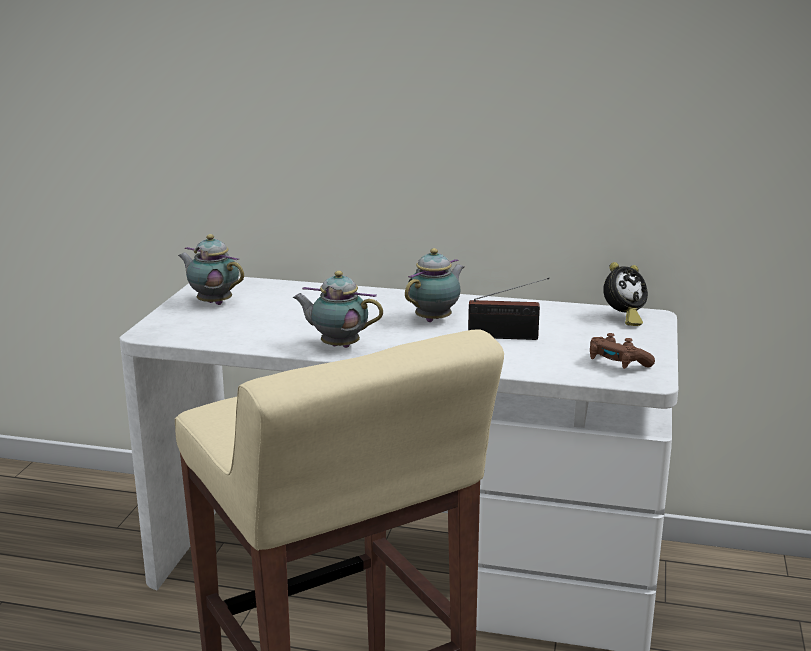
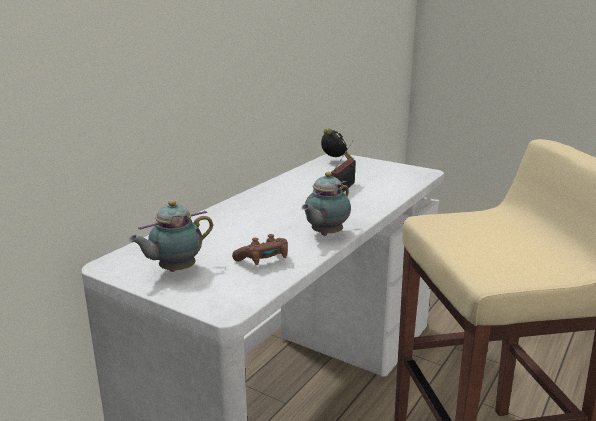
camera: 70 degrees left, 0 degrees up
(435, 319) = (297, 200): teapot -> none
(617, 364) = (402, 173): brown game controller -> brown game controller (263, 260)

